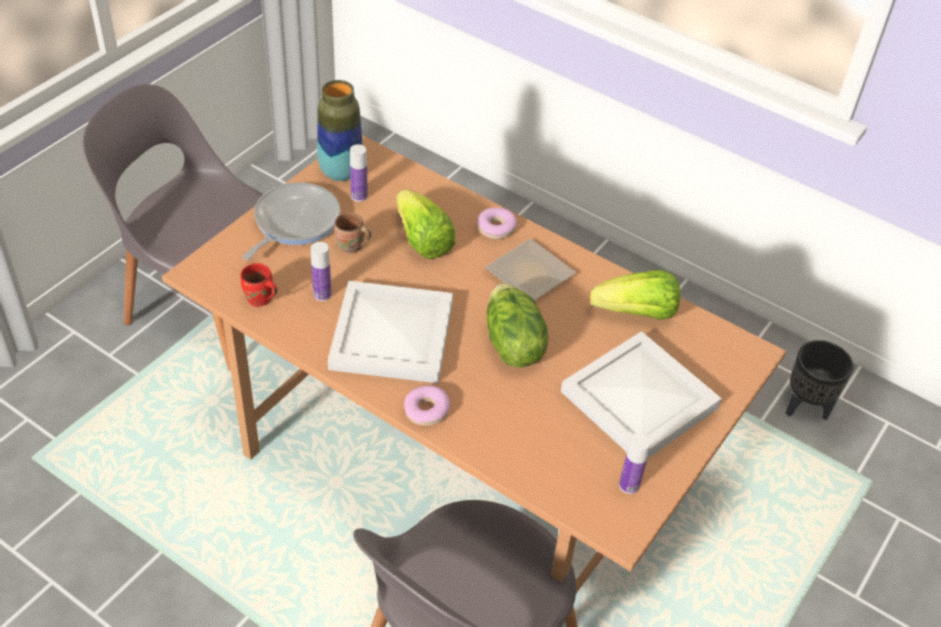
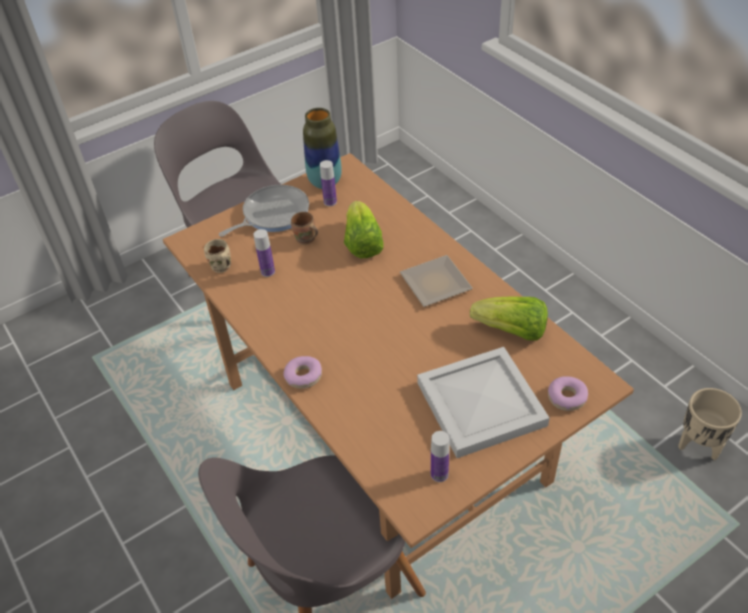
camera: 25 degrees right, 0 degrees up
(260, 300) = (221, 268): red mug -> beige mug
(390, 334) = (304, 311): white tray -> none
(496, 228) = (425, 242): donut -> donut (567, 397)
(511, 344) = (395, 337): lettuce -> none
(805, 406) = (699, 444): black planter -> beige planter

